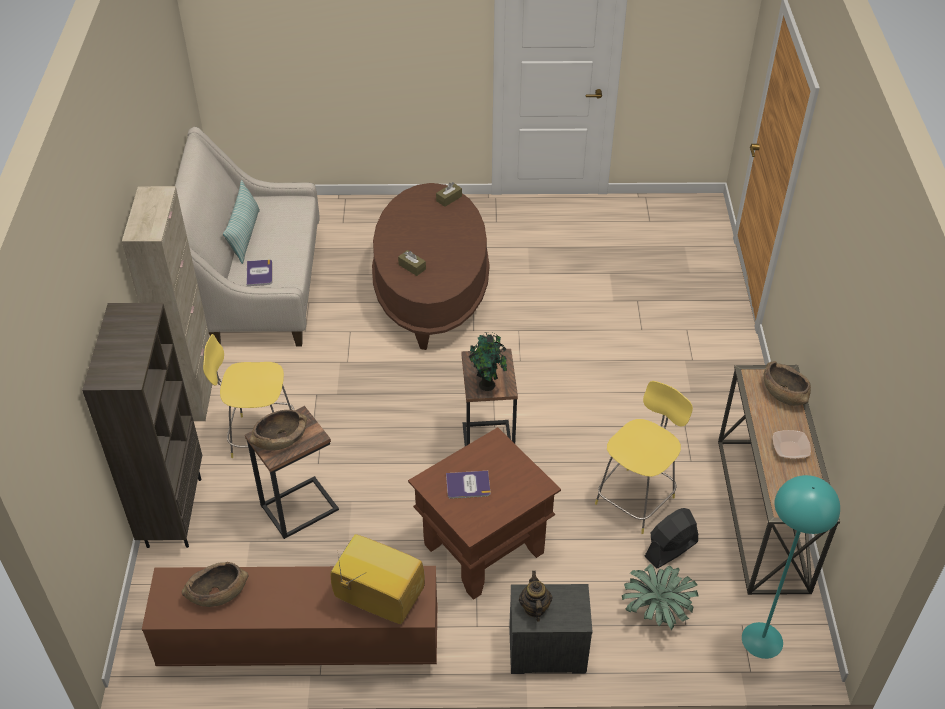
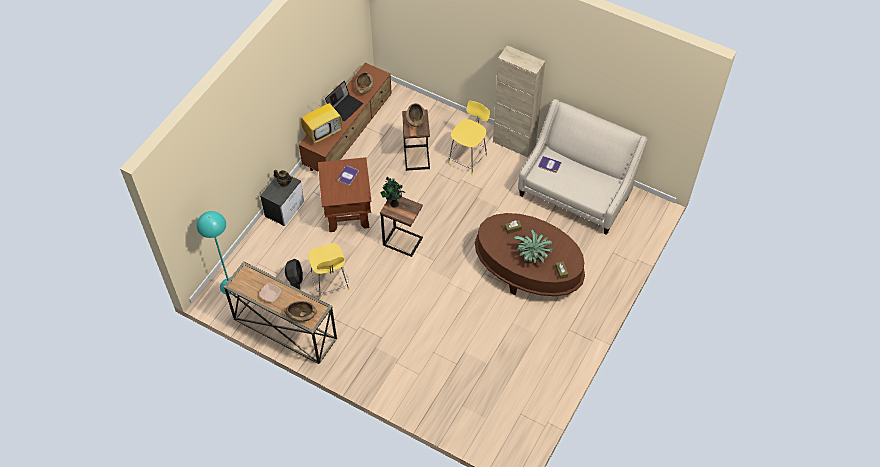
camera: 120 degrees right, 10 degrees up
(173, 511) = (445, 115): brown bookcase -> none
(245, 236) = (584, 169): pillow -> none
(289, 599) = (345, 107): none -> laptop
(656, 610) = (272, 257): potted plant -> potted plant (533, 254)

